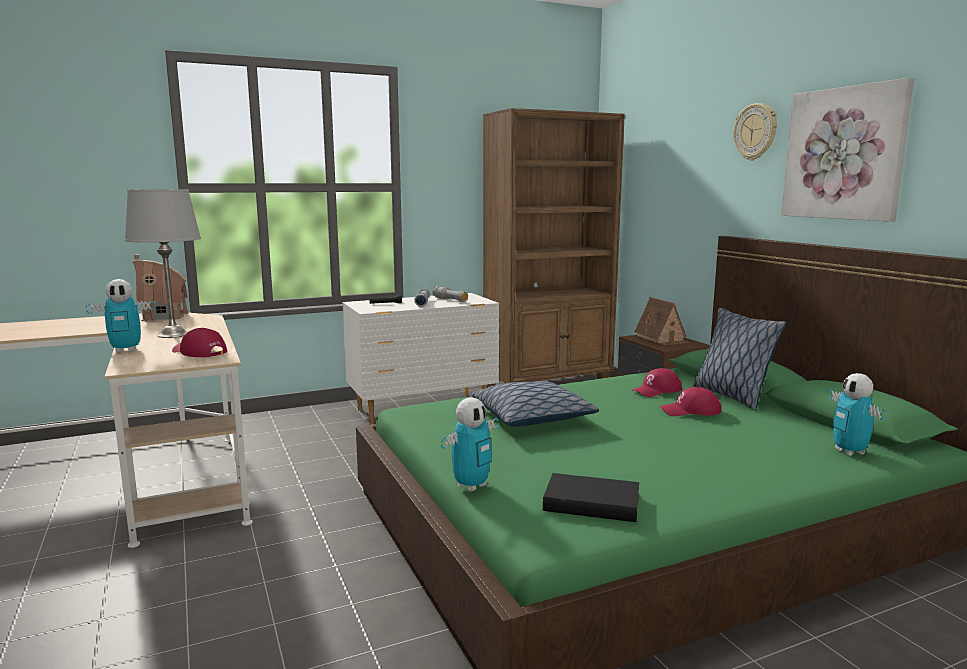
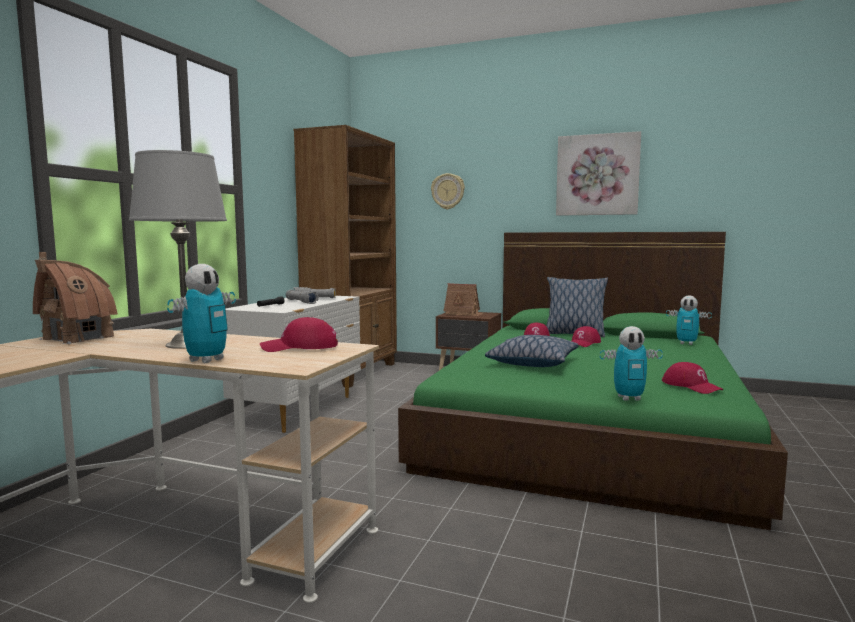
camera: 45 degrees left, 5 degrees down
(471, 486) = (629, 398): toy robot -> toy robot turned 90 degrees clockwise
(592, 502) = (691, 386): black book -> red cap
(755, 132) = (525, 160): wall clock -> wall clock (448, 191)

